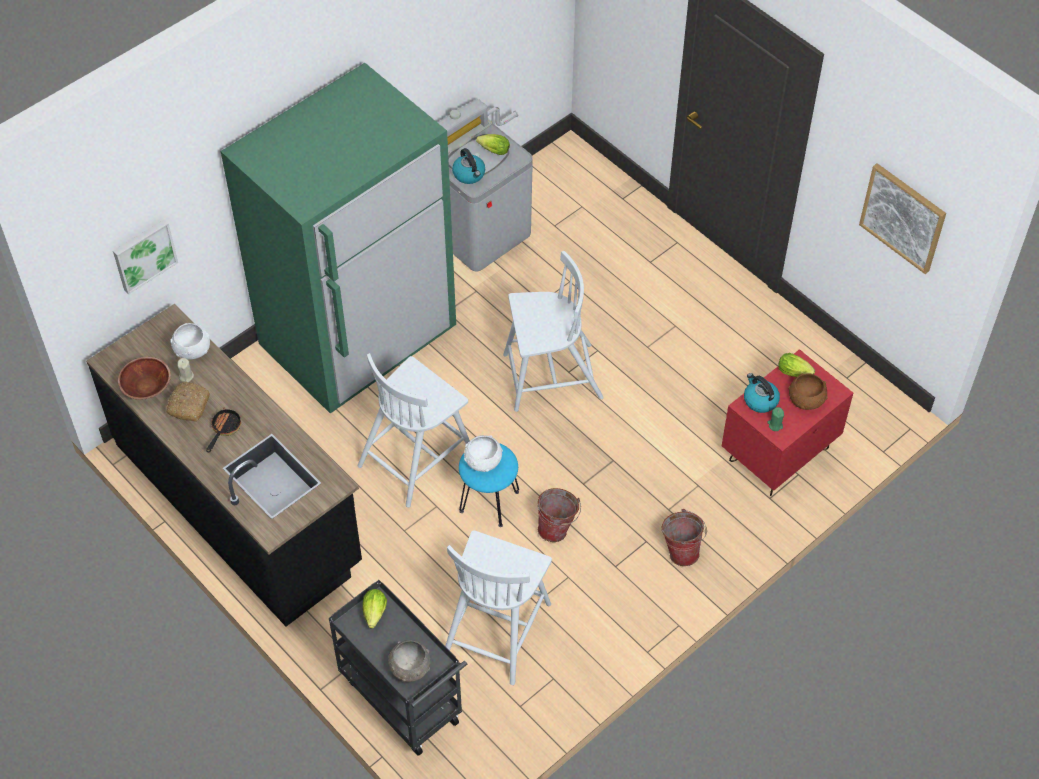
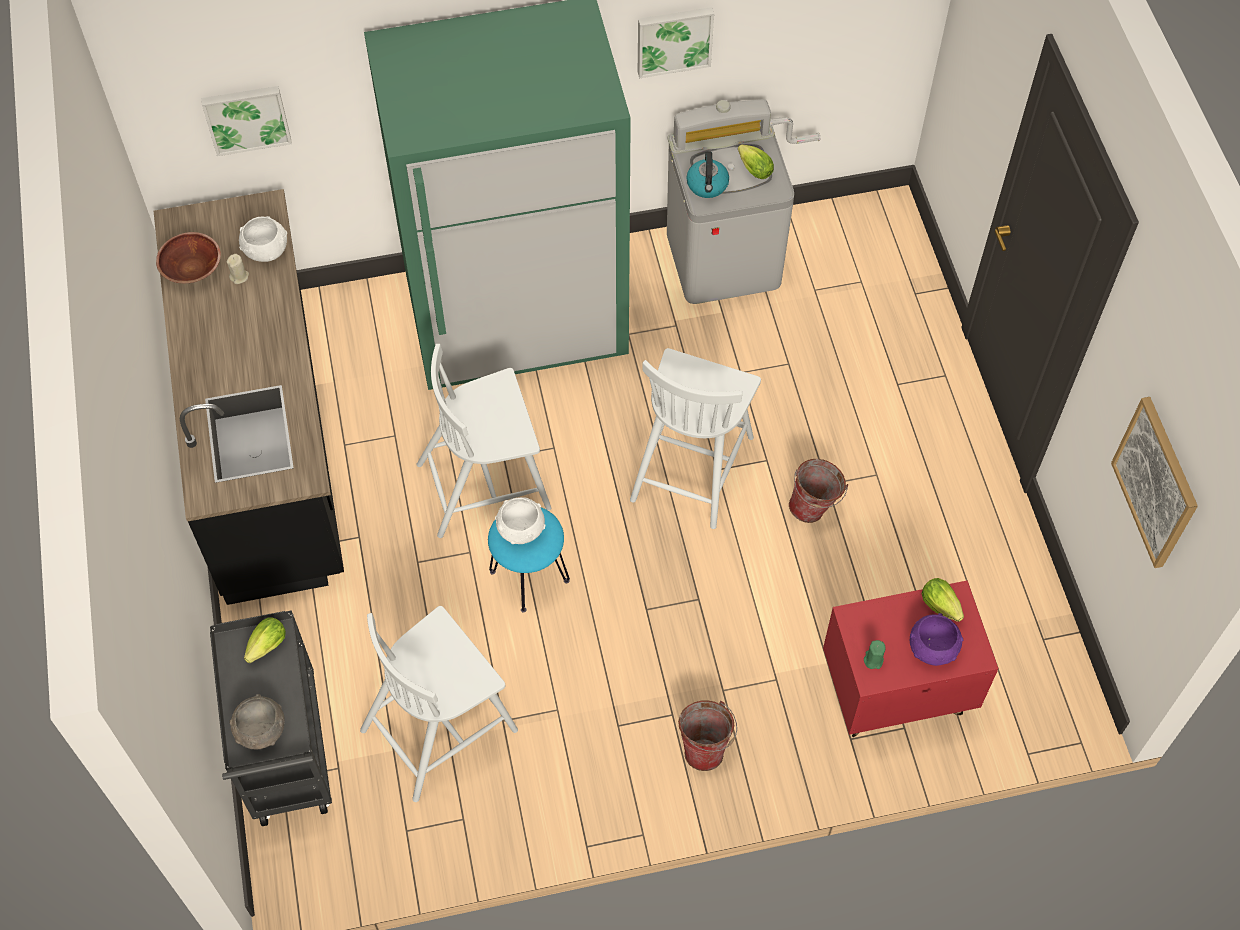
camera: 30 degrees right, 5 degrees up
(189, 405) = (220, 310): bread -> none
(224, 429) = (237, 355): frying pan -> none
(414, 77) = (674, 39): none -> picture
(550, 377) = (692, 466): white chair -> white chair turned 90 degrees clockwise
(557, 528) = (583, 646): bucket -> bucket (815, 508)
(760, 400) = (875, 620): kettle -> none
(806, 400) = (933, 648): brown bowl -> purple bowl

